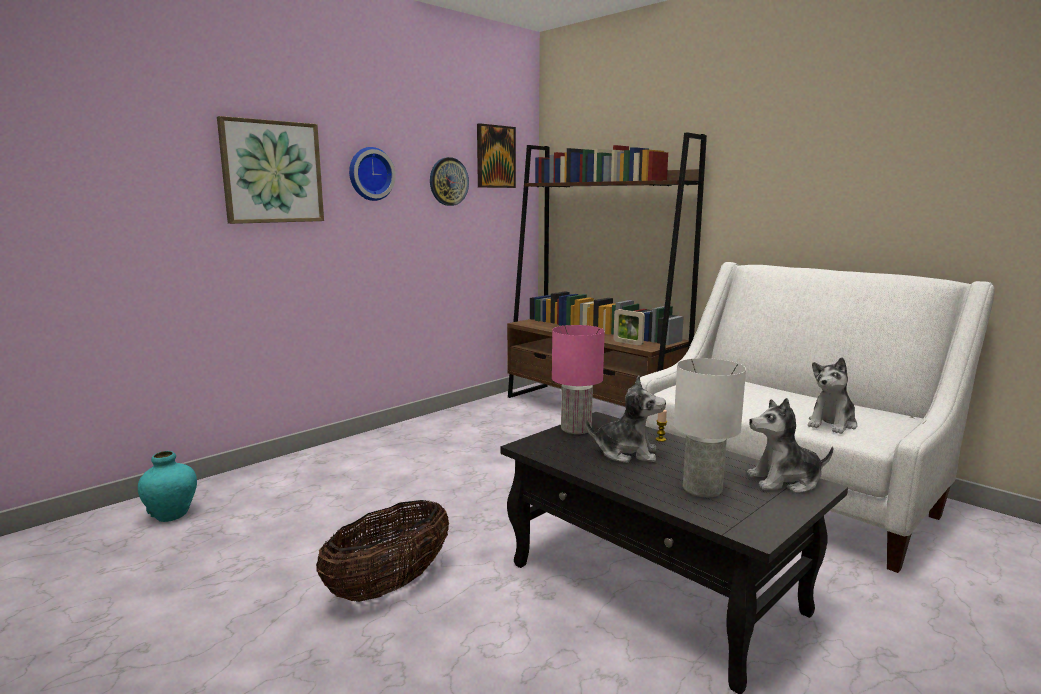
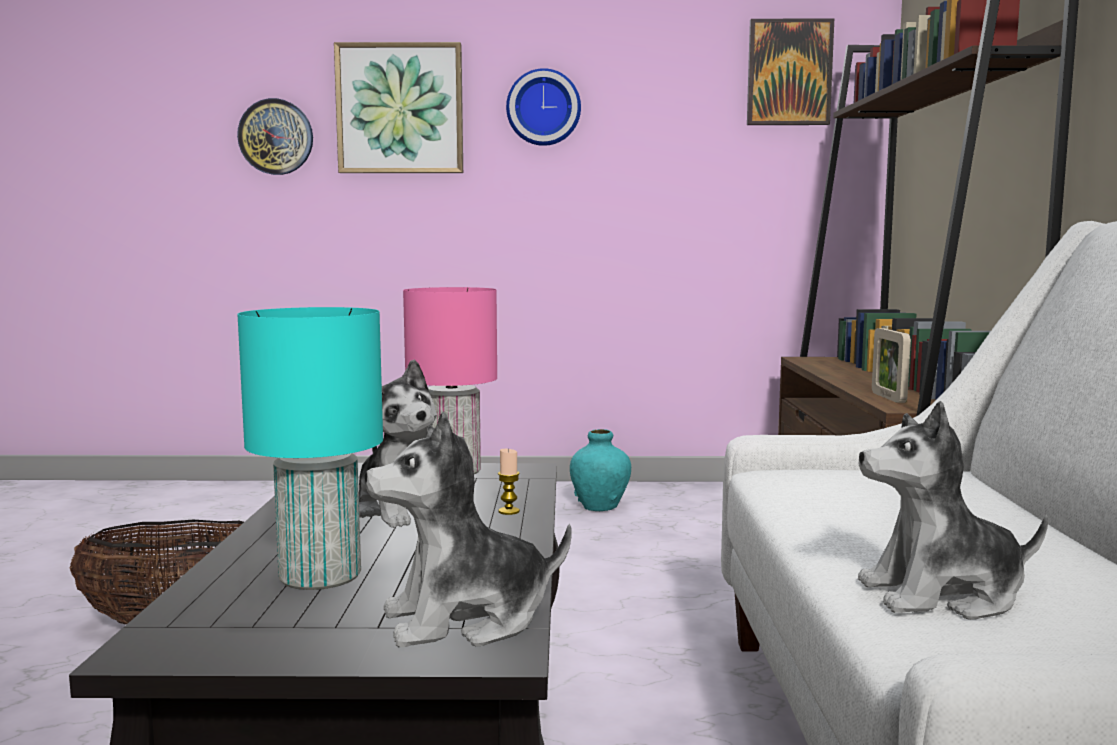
camera: 45 degrees right, 5 degrees down
(172, 515) = (206, 501): turquoise vase -> turquoise vase (600, 507)
(448, 181) = (686, 116): wall clock -> wall clock (276, 137)
(703, 489) = (320, 576): white table lamp -> turquoise table lamp
(784, 481) = (466, 619): plush toy -> plush toy turned 60 degrees counterclockwise

